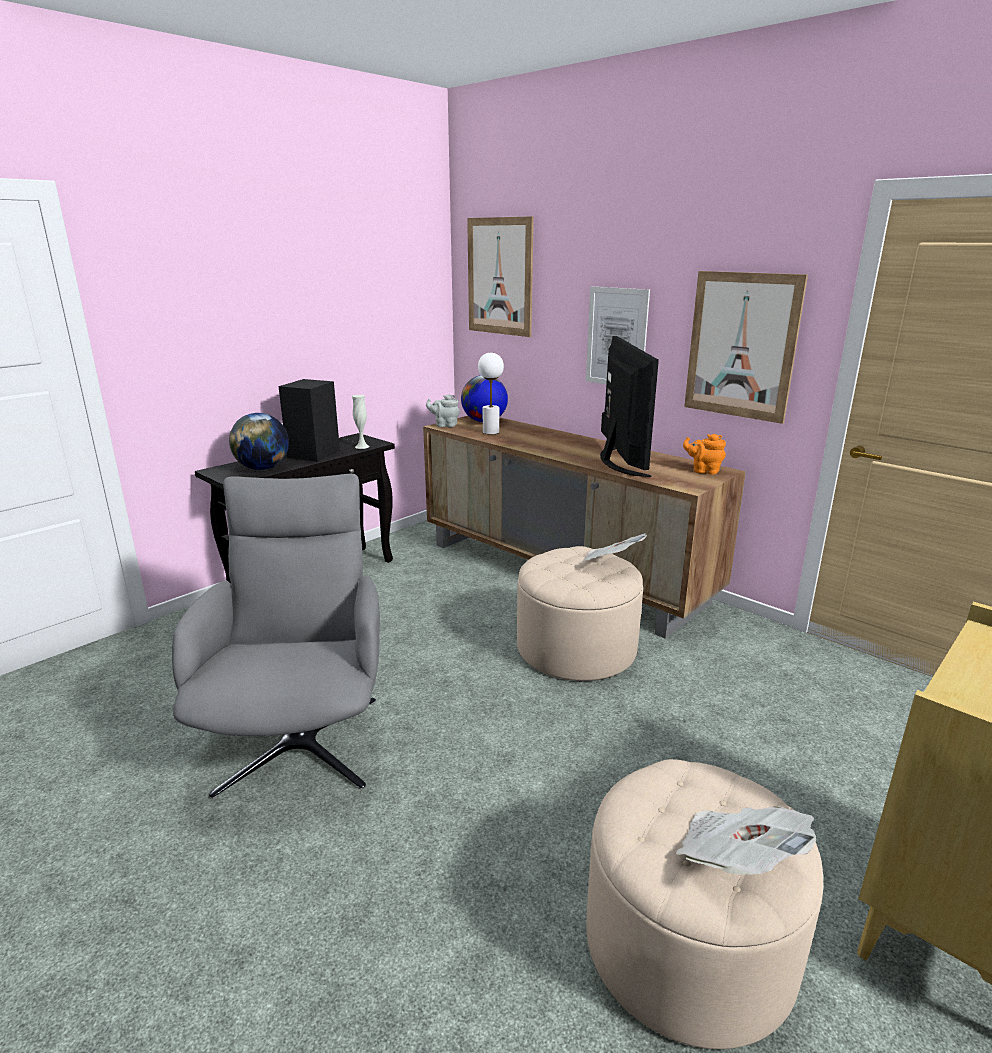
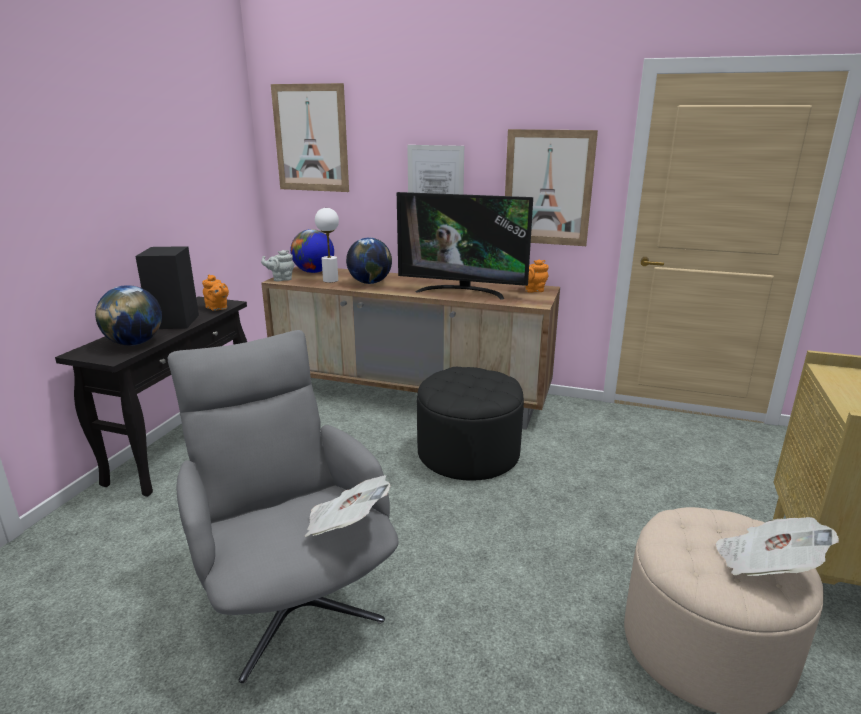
camera: 25 degrees left, 0 degrees up
(362, 446) = (217, 308): white vase -> orange teapot
(527, 439) = (370, 283): none -> globe
(576, 648) = (468, 453): beige ottoman -> black ottoman
(611, 563) = (491, 376): newspaper -> newspaper (346, 525)
(617, 461) = (462, 291): television -> television turned 135 degrees clockwise

